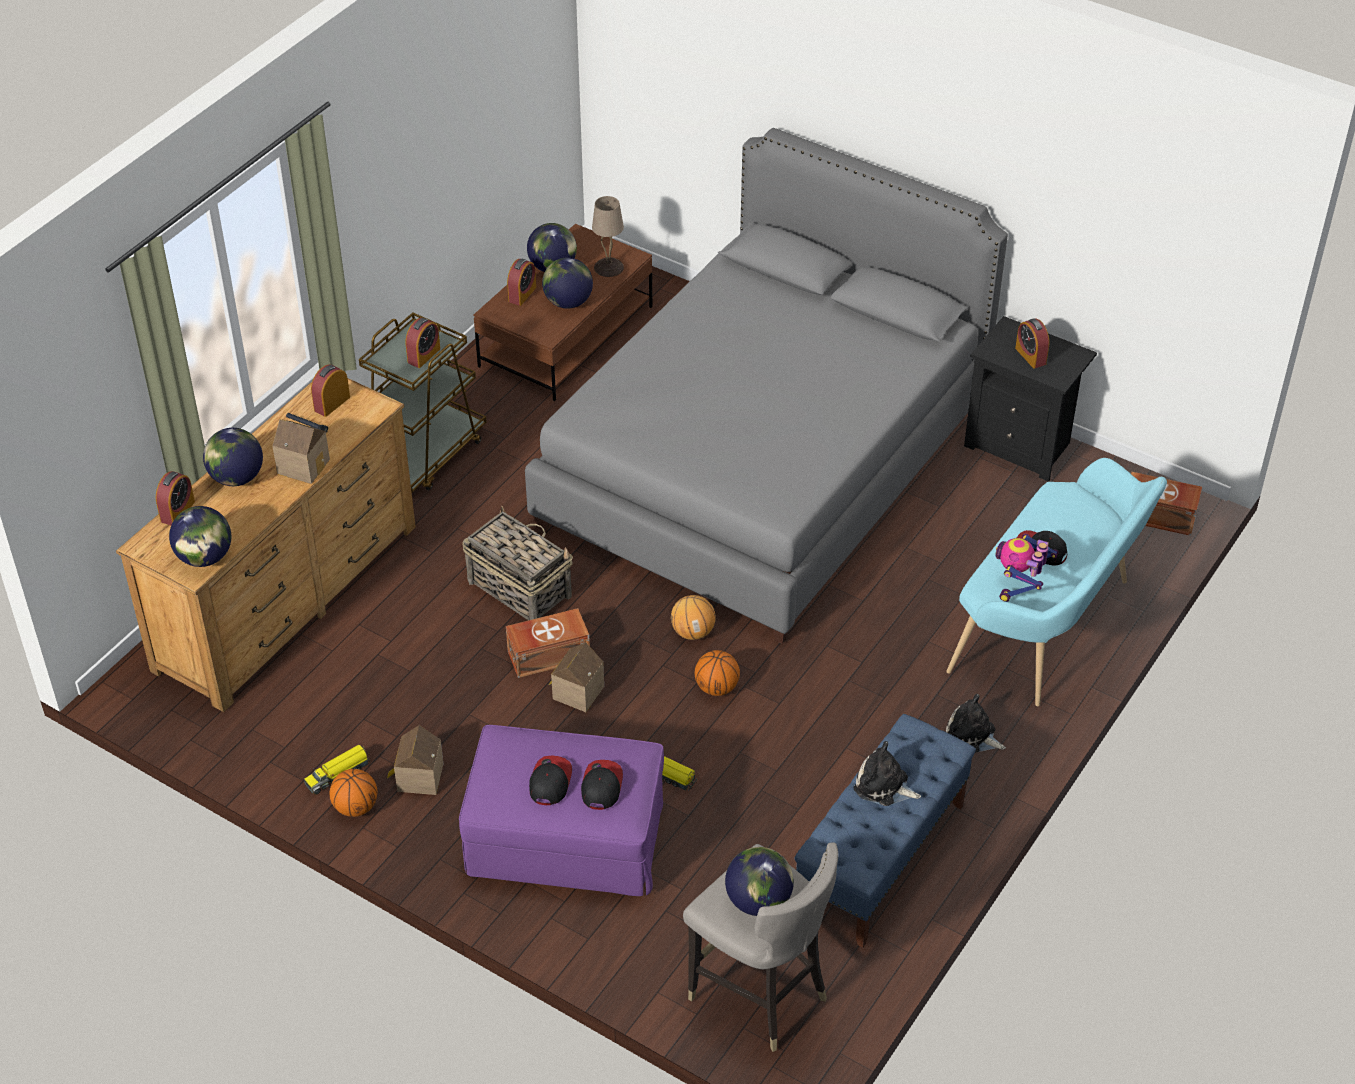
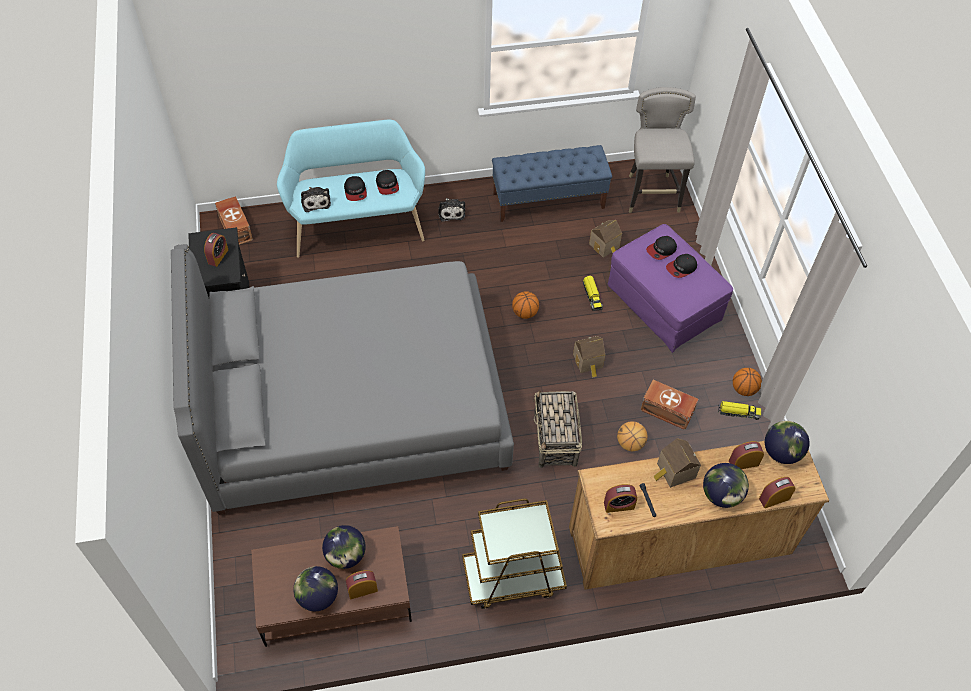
camera: 135 degrees left, 10 degrees up
(417, 778) = (702, 380): toy house -> toy house (605, 246)
(424, 355) = (513, 525): alarm clock -> alarm clock (743, 463)
(547, 655) = (581, 392): brown storage box -> brown storage box (667, 411)
(609, 267) = (288, 562): beige table lamp -> none
(692, 632) = (502, 346): basketball -> basketball (630, 443)
(759, 901) = (665, 140): globe -> none
(884, 786) = (548, 169): plush toy -> plush toy (315, 201)
(1020, 585) = (387, 185): toy robot -> cap

